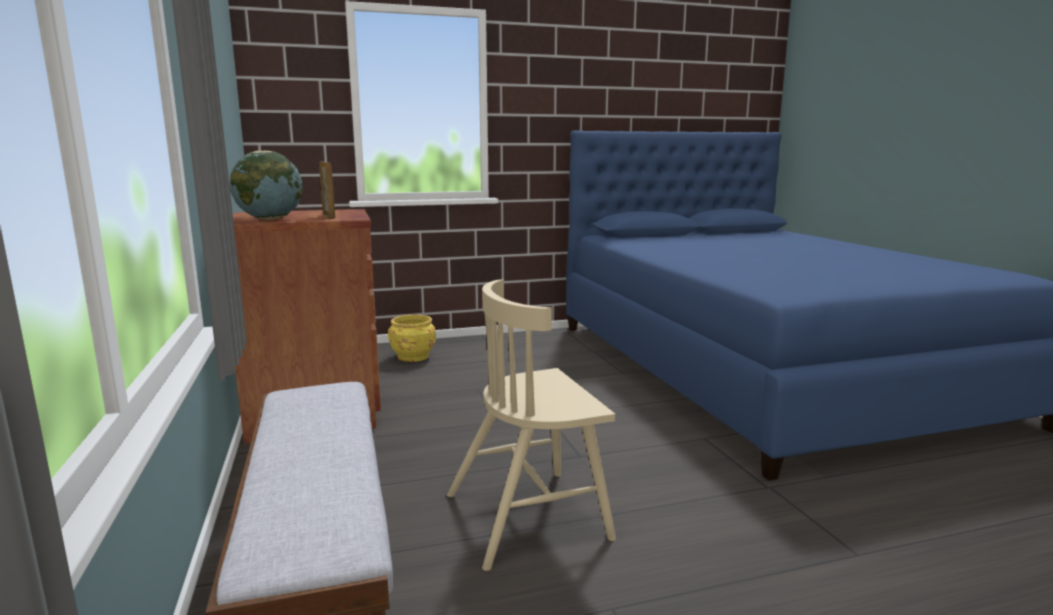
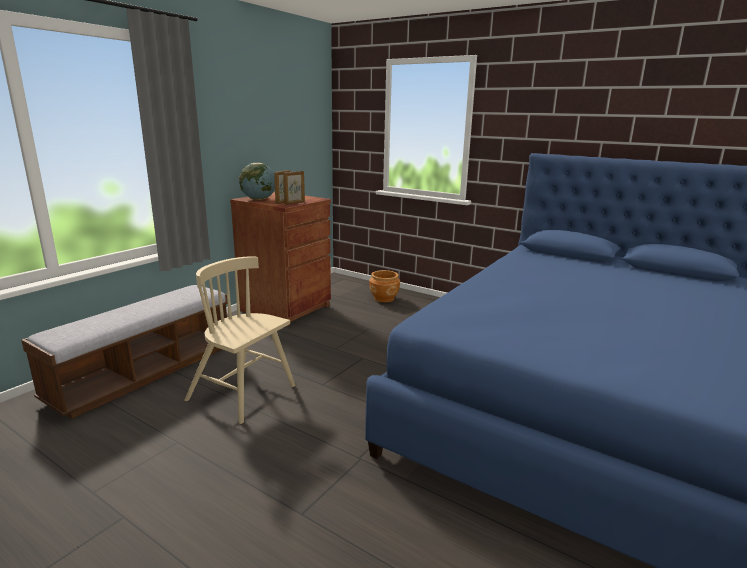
camera: 50 degrees right, 5 degrees up
(350, 215) = (295, 203): none -> picture frame
(413, 356) = (384, 298): yellow planter -> brown planter

